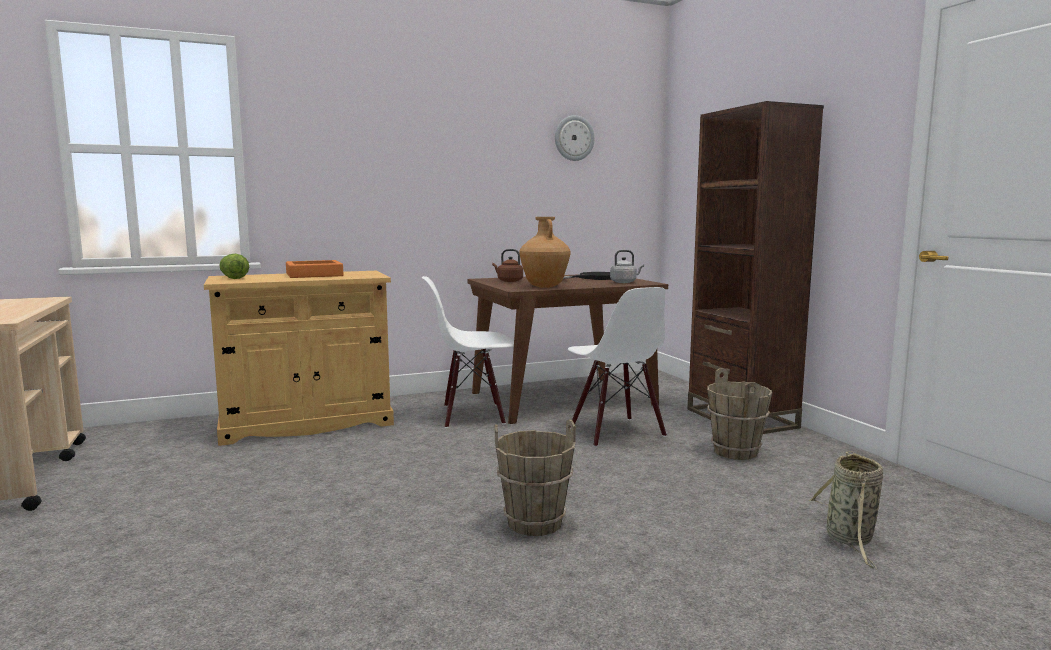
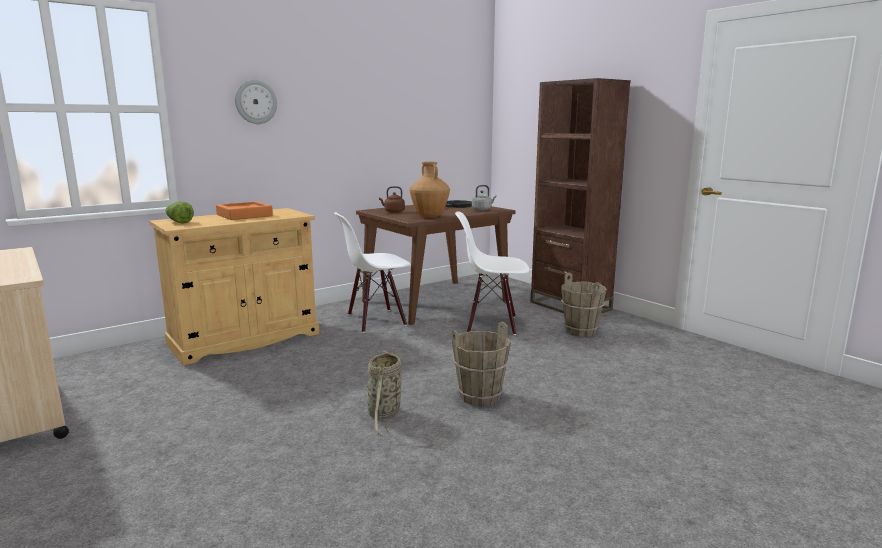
camera: 15 degrees left, 5 degrees up
(574, 138) = (429, 93): wall clock -> wall clock (255, 102)
(615, 432) = (491, 324): white chair -> white chair turned 135 degrees clockwise
(850, 540) = (681, 383): basket -> basket (384, 415)

